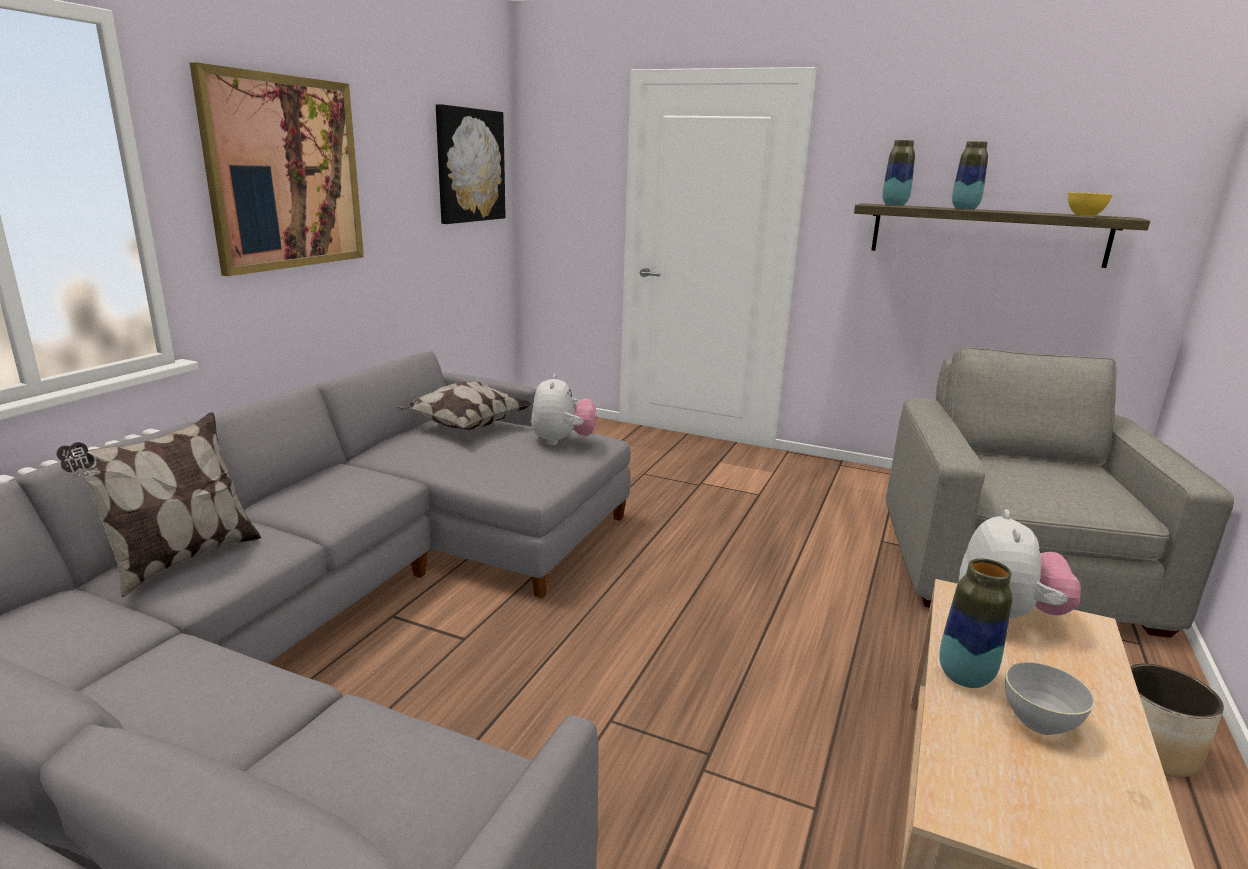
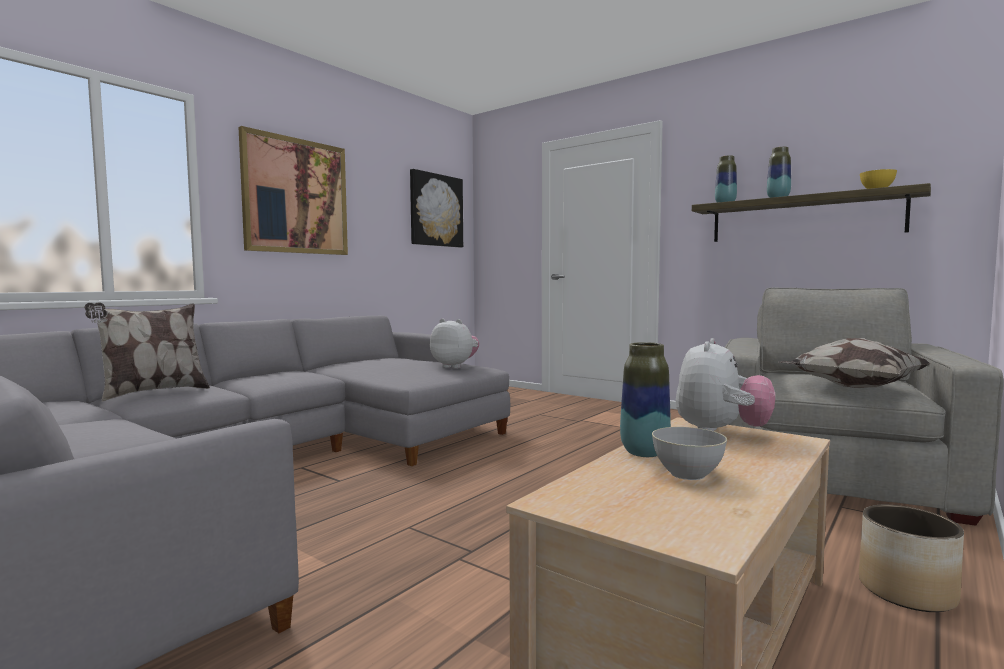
camera: 15 degrees right, 15 degrees down
(464, 427) = (393, 359): pillow -> pillow (851, 387)
(562, 441) = (455, 366): plush toy -> plush toy turned 75 degrees counterclockwise

